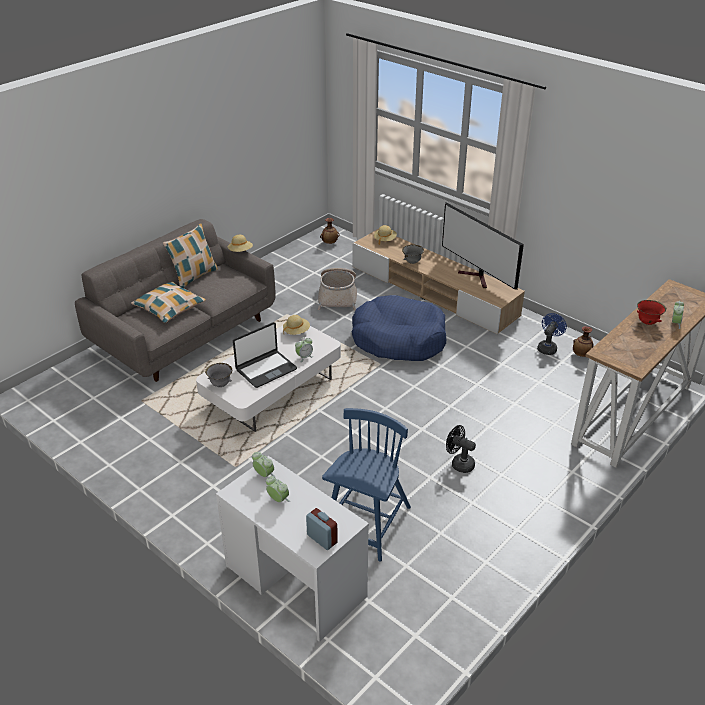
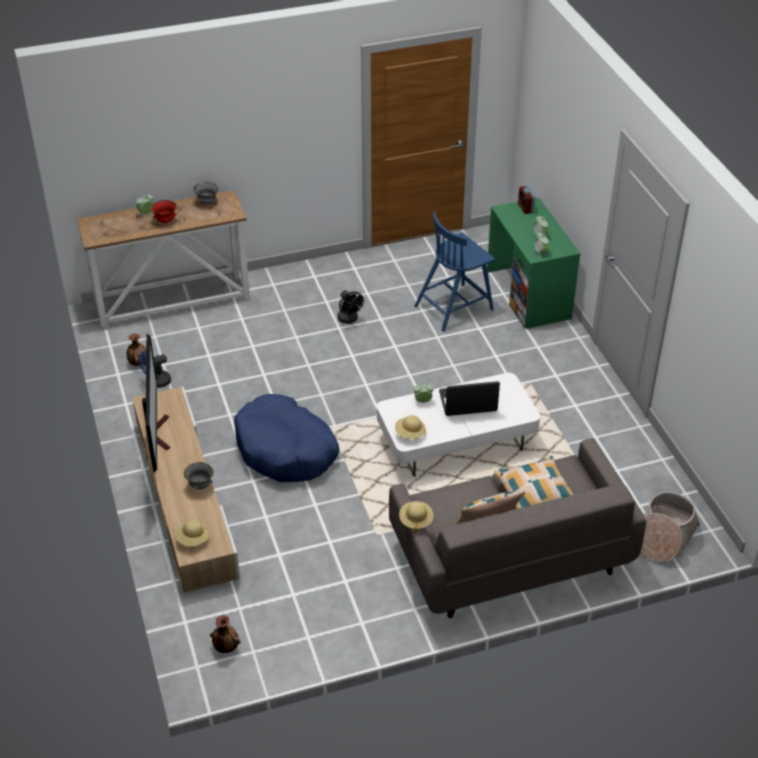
camera: 150 degrees left, 5 degrees up
(220, 384) = (519, 402): grey bowl -> grey bowl (207, 203)
(295, 581) = (528, 294): white desk -> green desk
(338, 296) = (297, 538): basket -> basket (662, 537)

